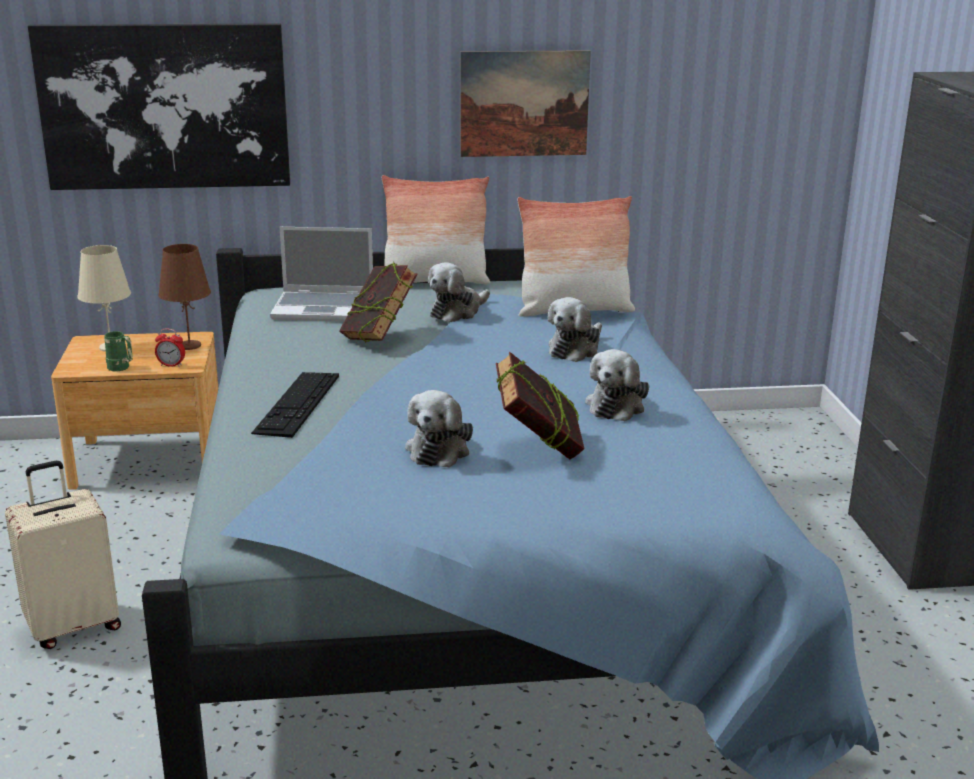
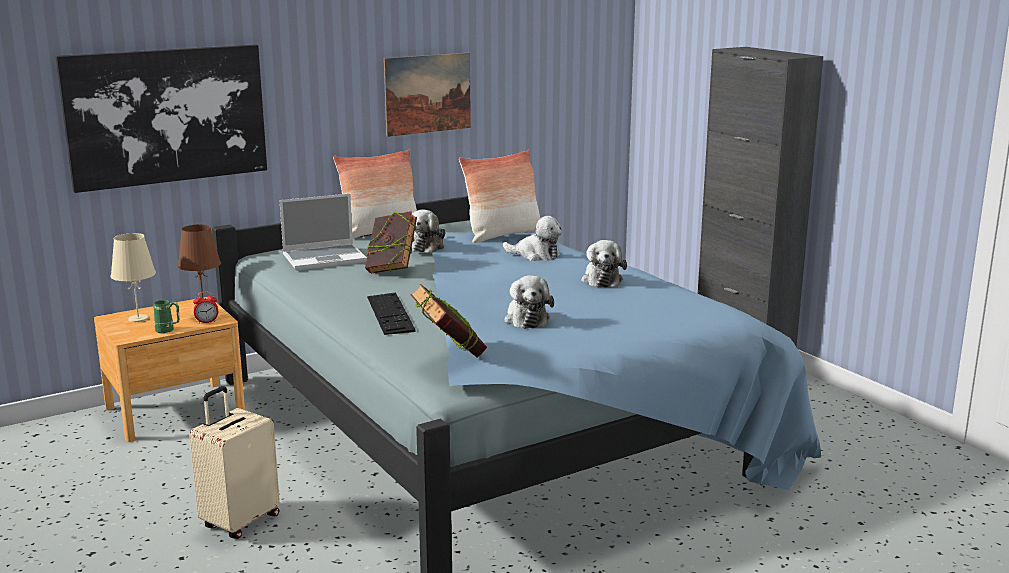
camera: 25 degrees left, 5 degrees down
(538, 450) = (586, 309): book -> book (449, 356)
(575, 349) = (535, 255): plush toy -> plush toy turned 75 degrees counterclockwise

